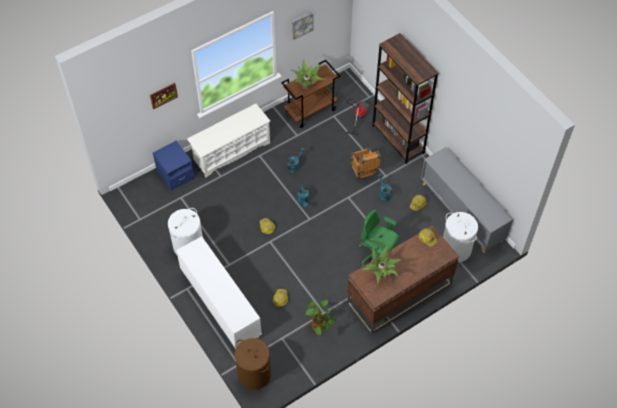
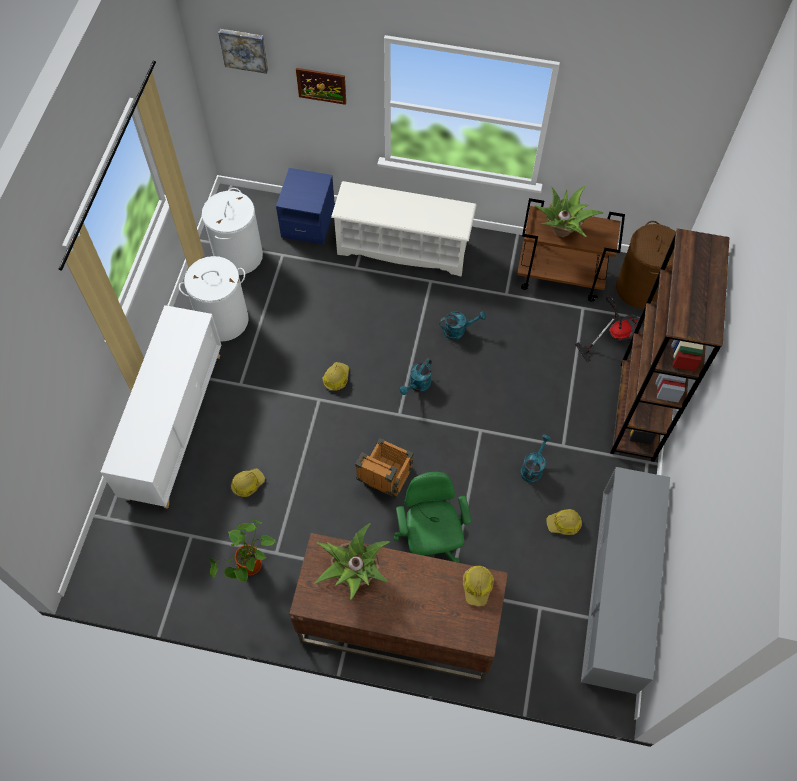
camera: 45 degrees right, 5 degrees up
(254, 374) = (109, 549): brown laundry basket -> brown laundry basket (640, 288)
(302, 24) = (609, 126): picture -> picture (244, 49)
(364, 172) = (539, 415): crate -> crate (384, 481)
(455, 249) = (546, 637): white laundry basket -> white laundry basket (238, 256)

